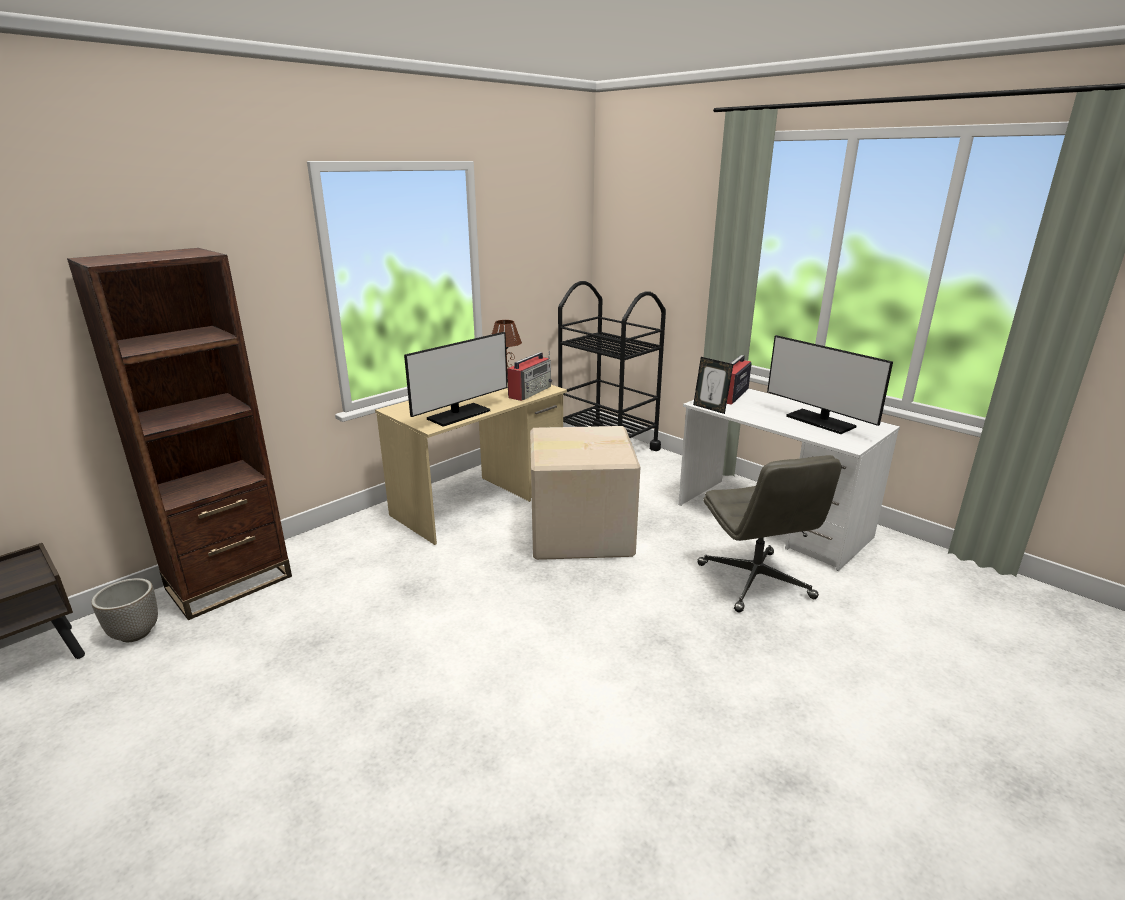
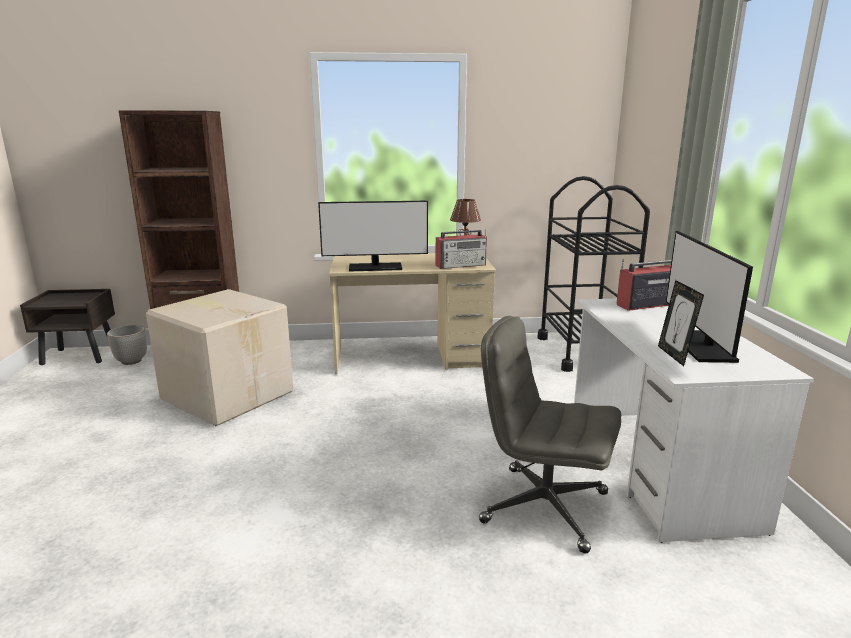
camera: 40 degrees right, 5 degrees down
(579, 532) = (448, 404): cardboard box -> cardboard box (228, 395)
(710, 408) = (595, 308): picture frame -> picture frame (674, 355)
(756, 582) = (543, 507): grey office chair -> grey office chair turned 90 degrees clockwise

